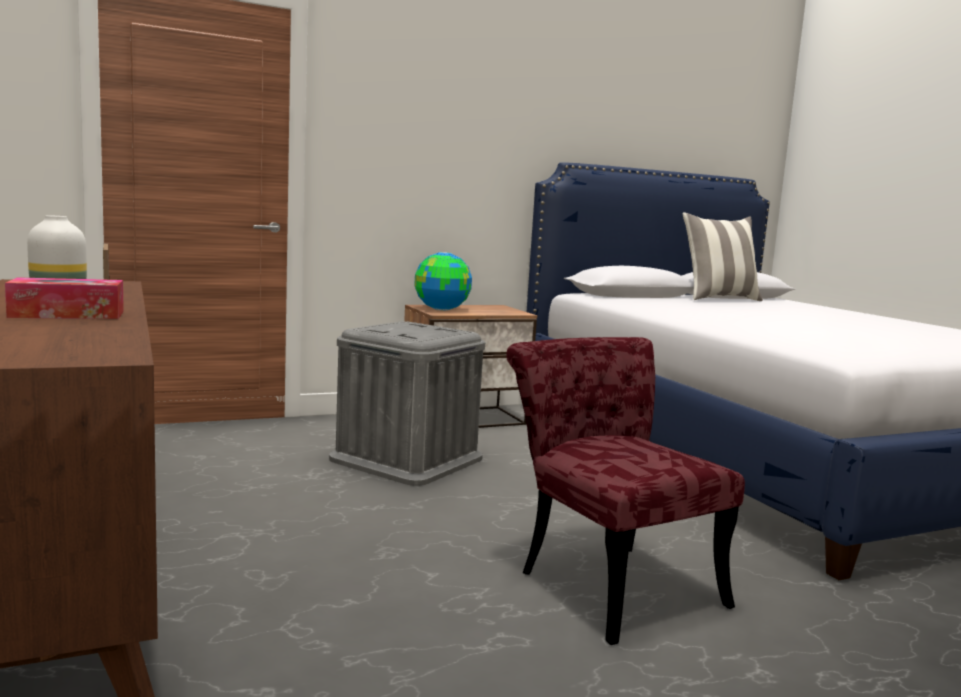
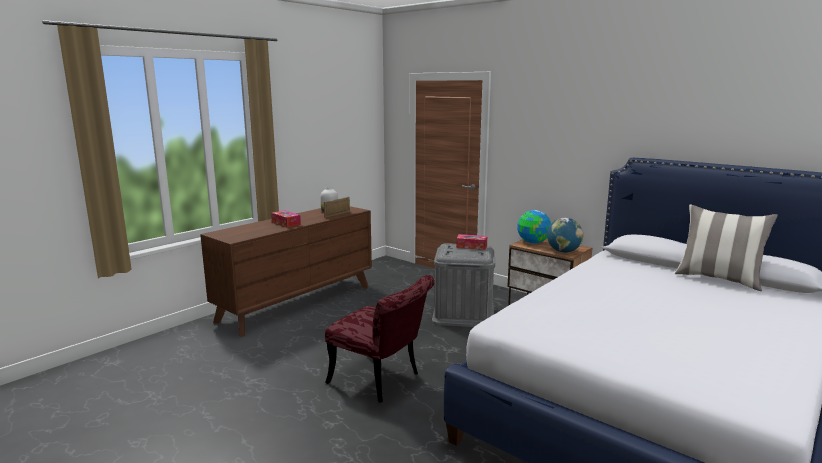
camera: 65 degrees right, 5 degrees up
(399, 325) = (471, 246): none -> tissue box
(505, 311) = (563, 251): none -> globe
(607, 581) = (381, 381): red chair -> red chair turned 90 degrees clockwise

